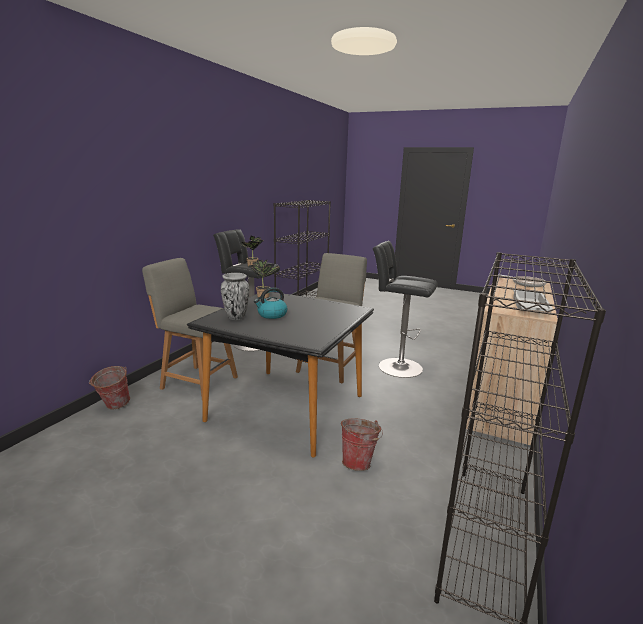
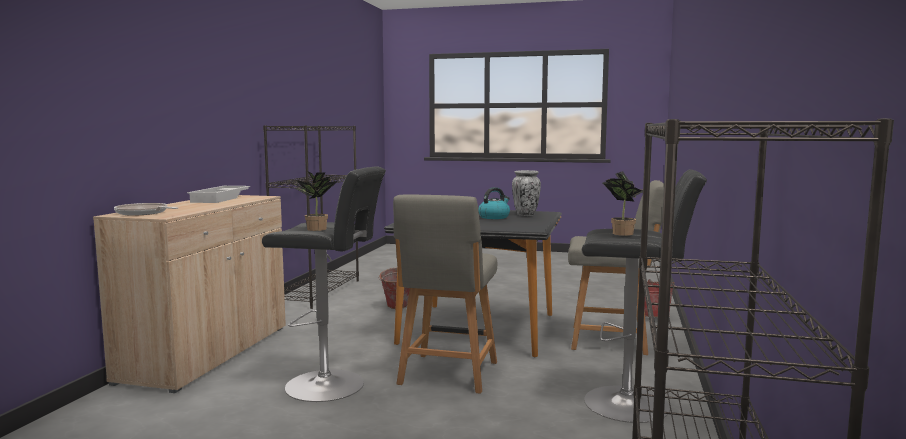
camera: 170 degrees right, 10 degrees down
(265, 296) = (531, 228): potted plant -> potted plant (314, 229)

